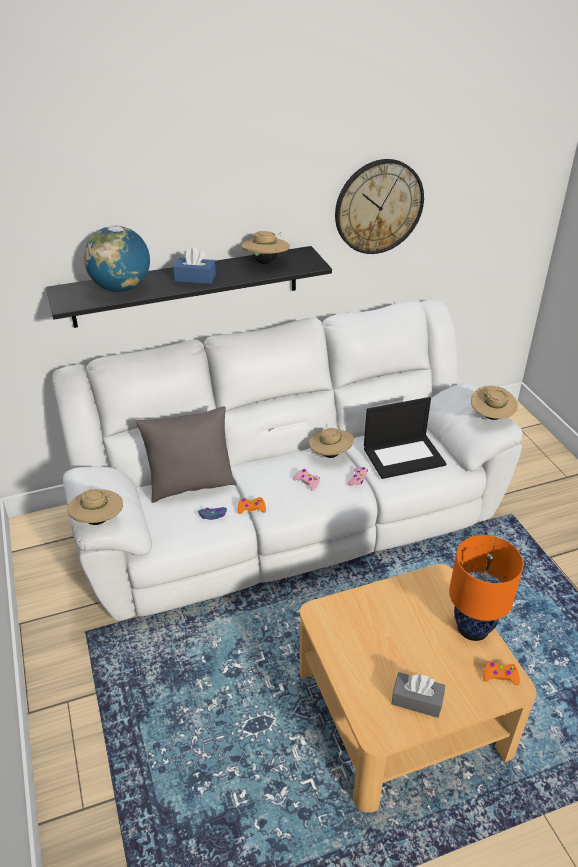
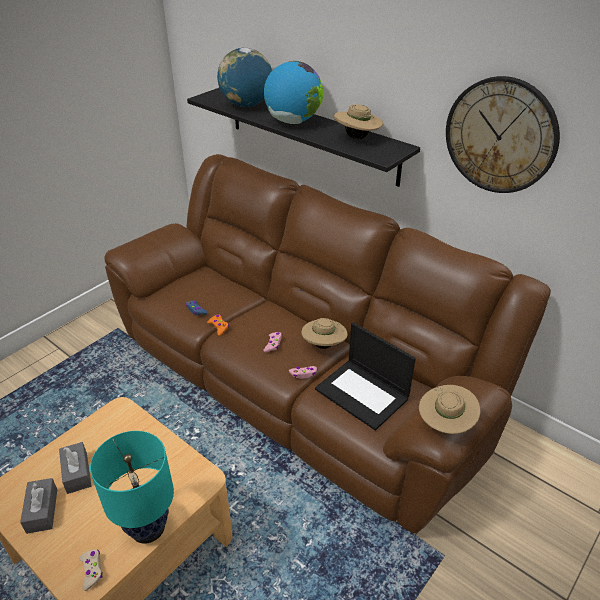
camera: 60 degrees right, 0 degrees up
(98, 520) = (122, 251): beige hat -> none
(191, 485) = (224, 287): grey pillow -> none
(195, 278) = (293, 122): blue tissue box -> globe
(289, 516) = (299, 379): white sofa -> brown sofa
(384, 664) = (77, 473): none -> grey tissue box
(473, 628) = (147, 528): orange table lamp -> turquoise table lamp
(500, 676) = (92, 570): orange game controller -> beige game controller

